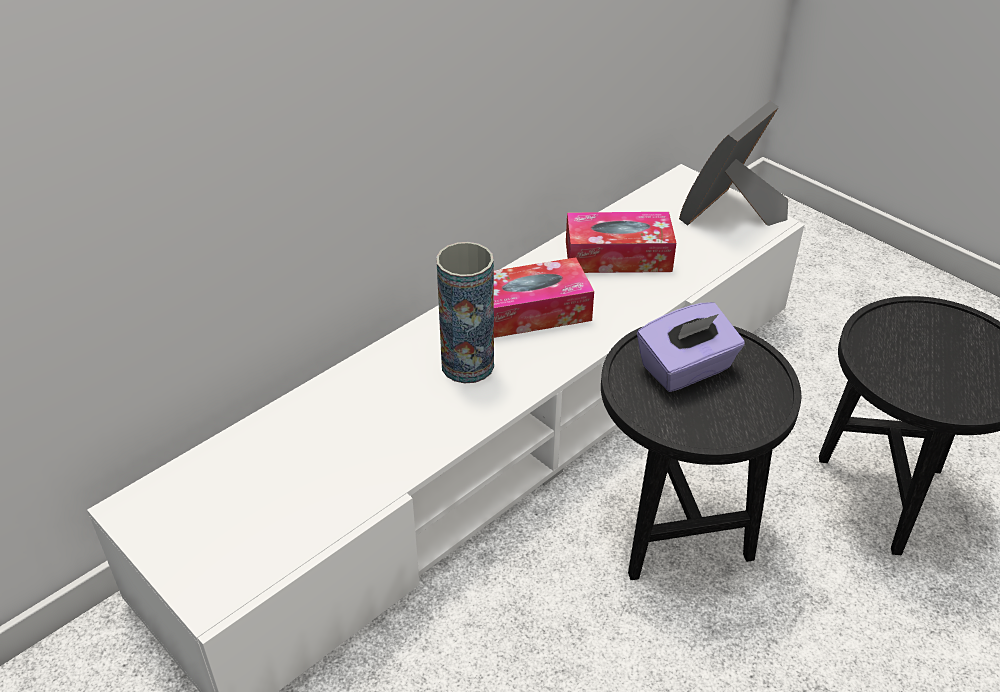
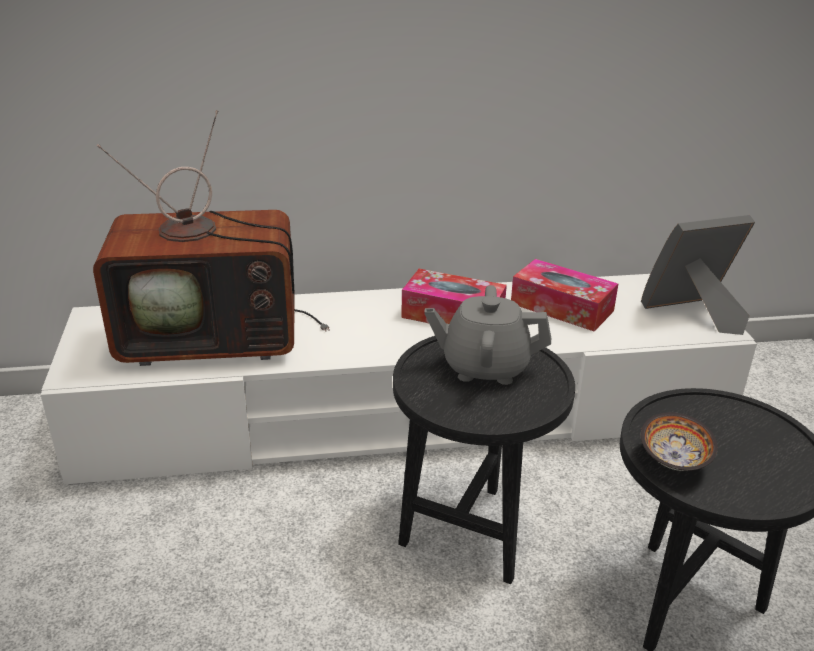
camera: 35 degrees right, 10 degrees down
(322, 461) = (217, 338): none -> television
(467, 365) = (370, 326): vase -> none
(686, 369) = (485, 367): purple tissue box -> grey teapot
(921, 389) = (672, 460): none -> bowl

